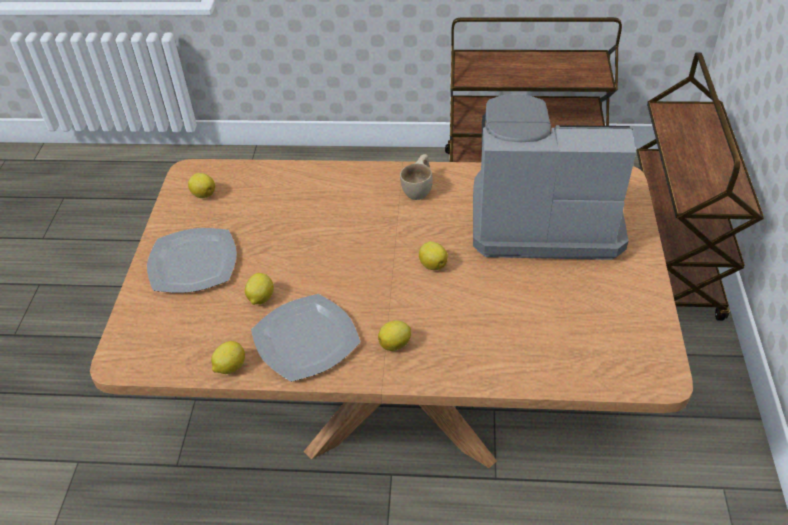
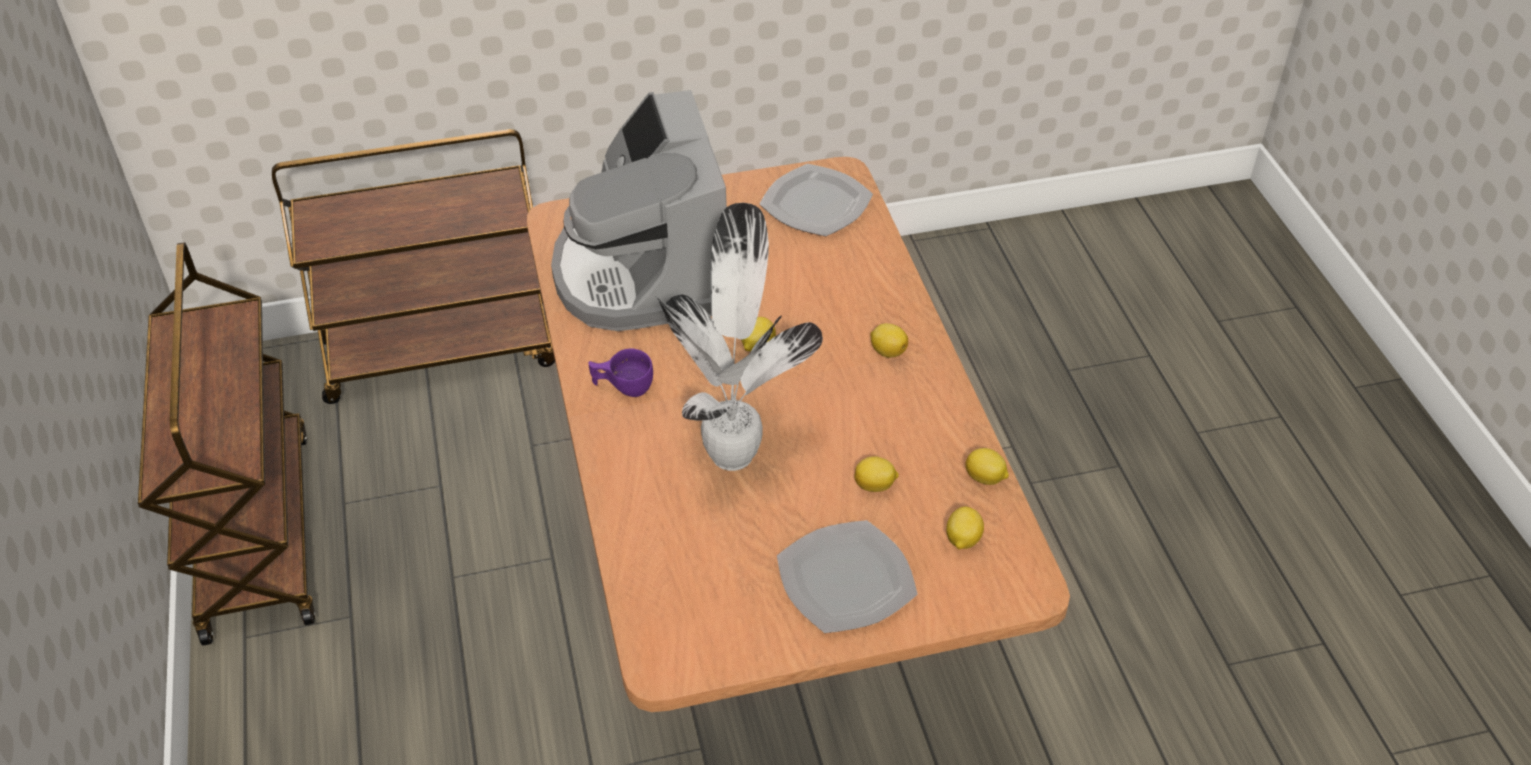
camera: 110 degrees left, 0 degrees up
(203, 194) = (705, 625): lemon -> lemon (962, 540)
(306, 338) = (914, 425): plate -> plate (815, 204)
(332, 231) = (733, 452): none -> potted plant
(419, 188) = (623, 387): beige cup -> purple cup

